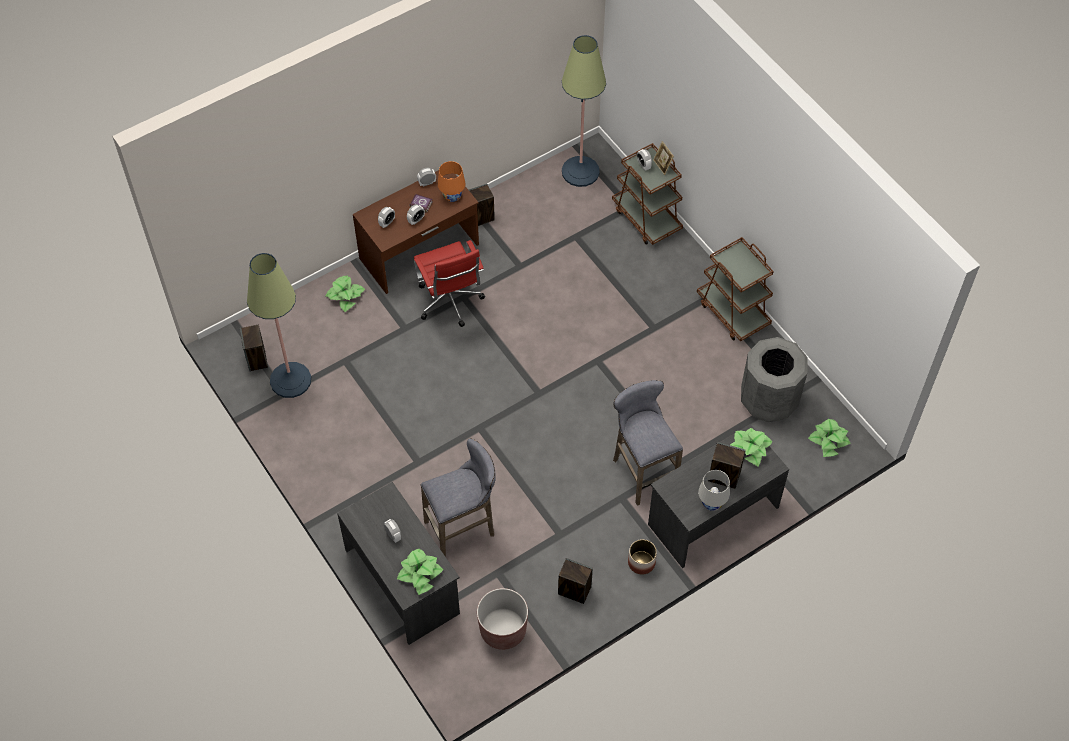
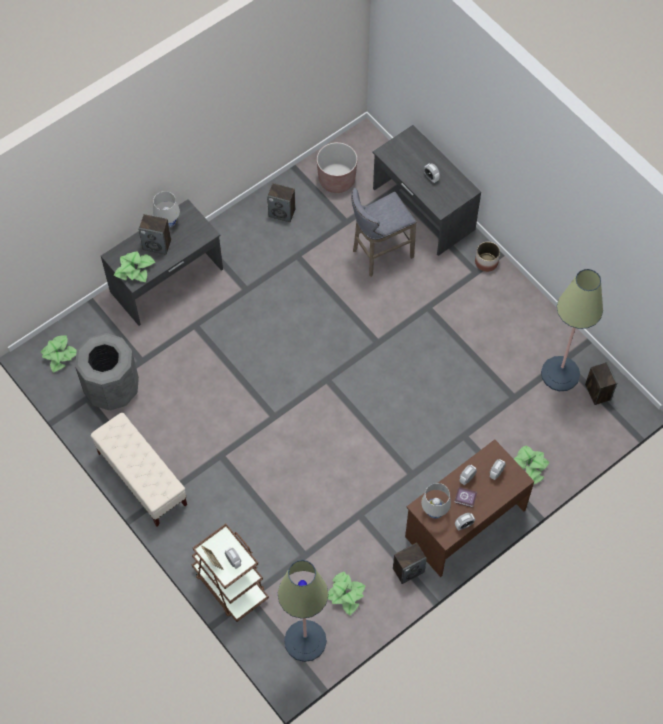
camera: 175 degrees right, 5 degrees up
(420, 573) = (404, 151): potted plant -> potted plant (346, 594)
(450, 303) = (423, 466): red office chair -> none
(452, 196) = (435, 510): orange table lamp -> white table lamp
(641, 563) = (227, 238): planter -> planter (486, 262)
(642, 471) = (229, 314): grey stool -> none
(733, 312) = (142, 479): brown cart -> beige bench

